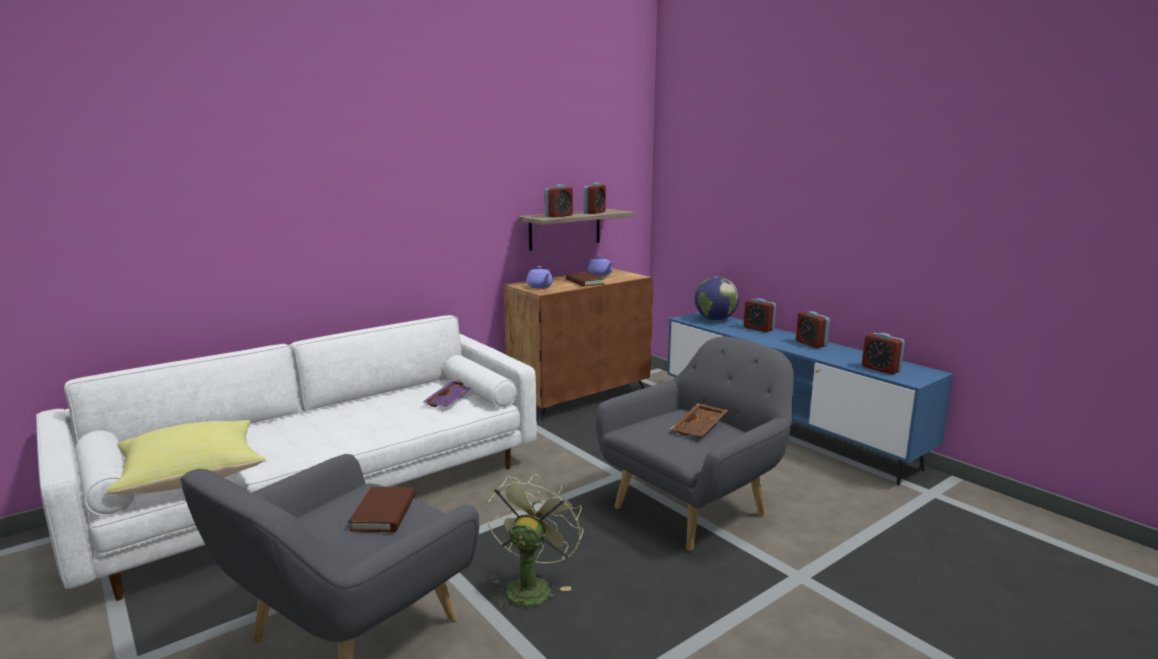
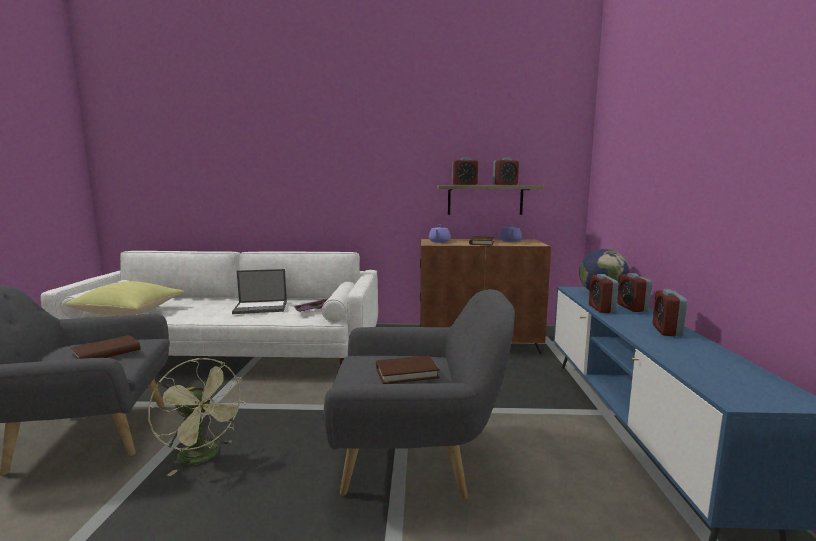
camera: 40 degrees right, 5 degrees down
(375, 415) = (261, 307): none -> laptop
(530, 585) = (204, 457): green fan -> green fan turned 75 degrees clockwise
(700, 428) = (406, 373): brown tray -> brown book
(880, 369) = (711, 375): alarm clock -> alarm clock (601, 309)

